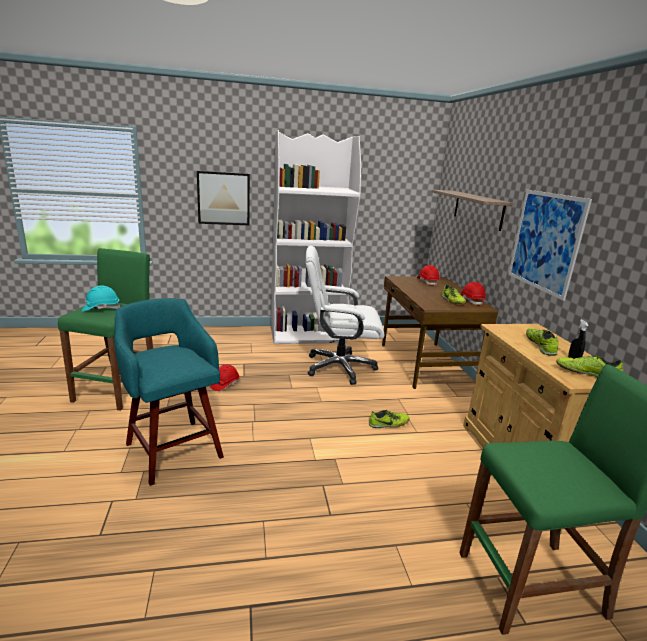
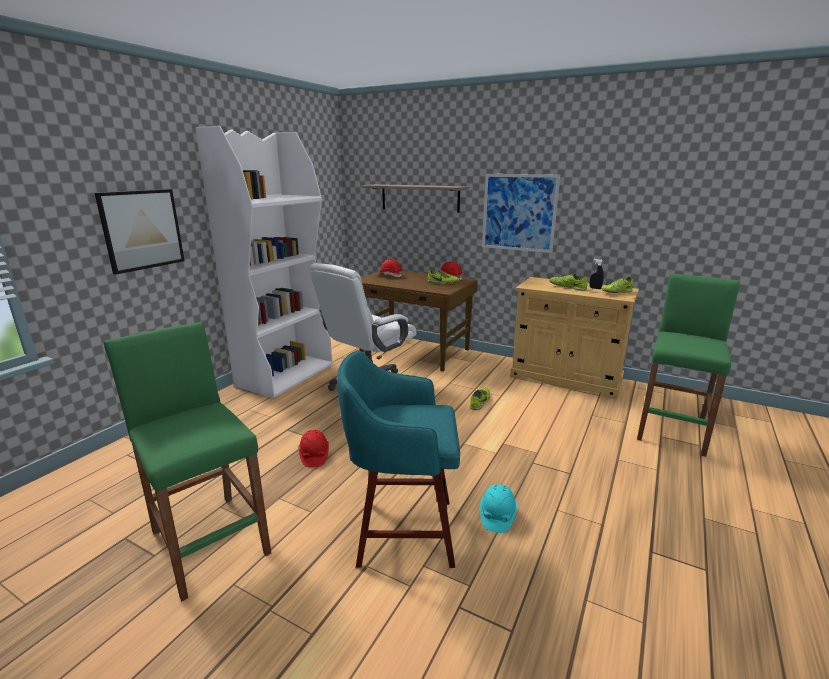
camera: 50 degrees left, 0 degrees up
(101, 308) = (189, 427): turquoise hard hat -> turquoise hard hat (497, 516)

